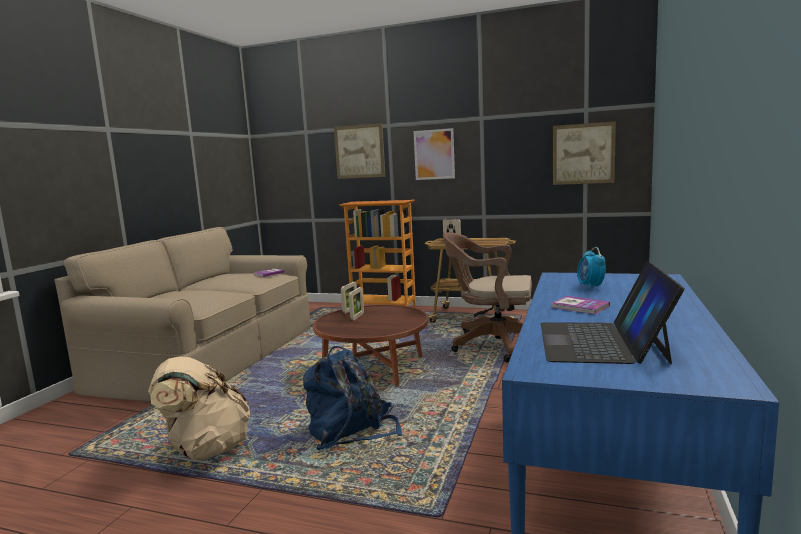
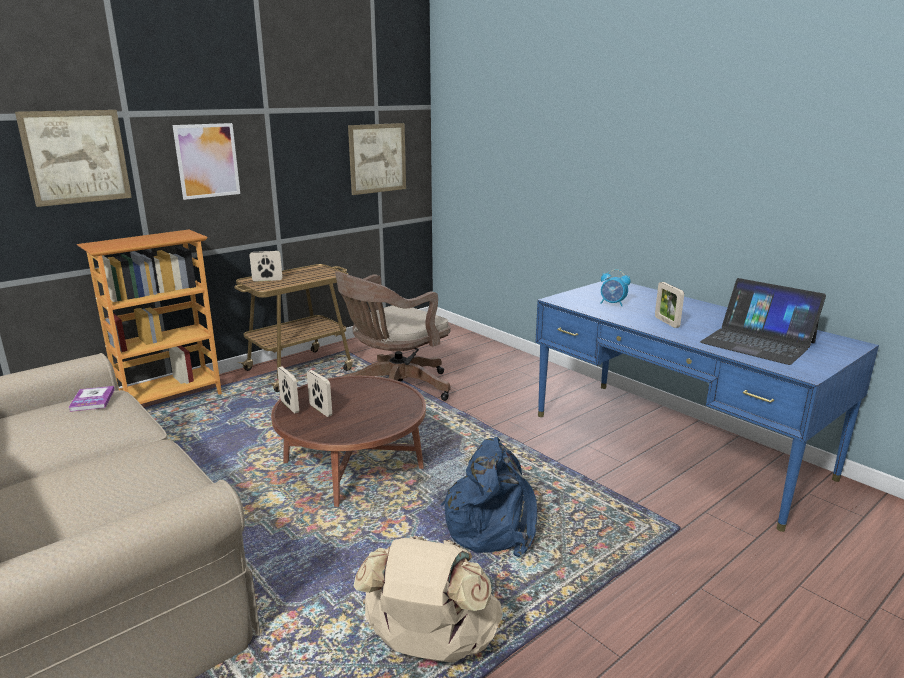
camera: 60 degrees left, 10 degrees up
(580, 307) = (666, 322): book -> picture frame

